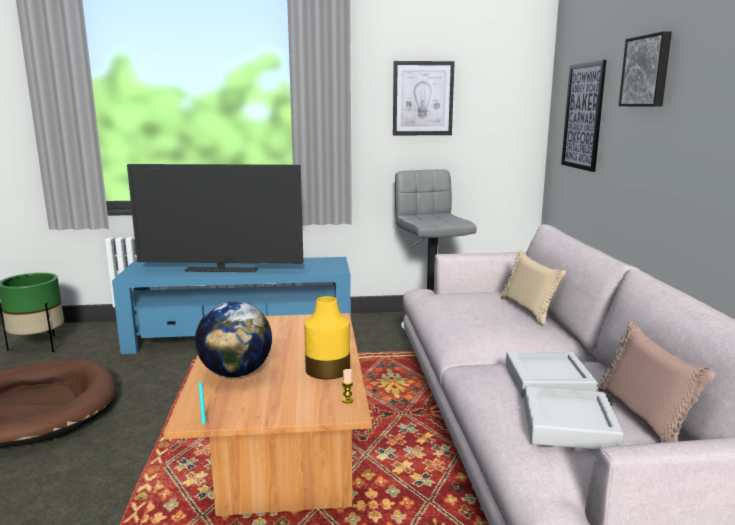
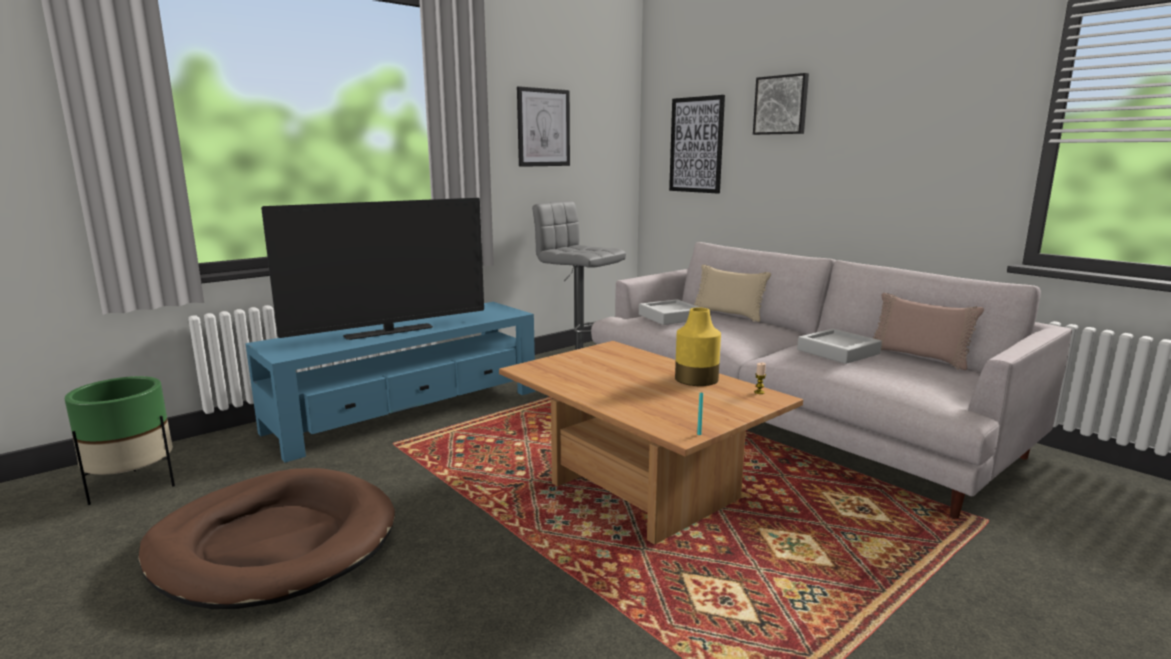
camera: 35 degrees left, 0 degrees up
(236, 373) = (634, 399): globe -> none
(568, 426) = (899, 371): grey tray -> grey tray (670, 317)

